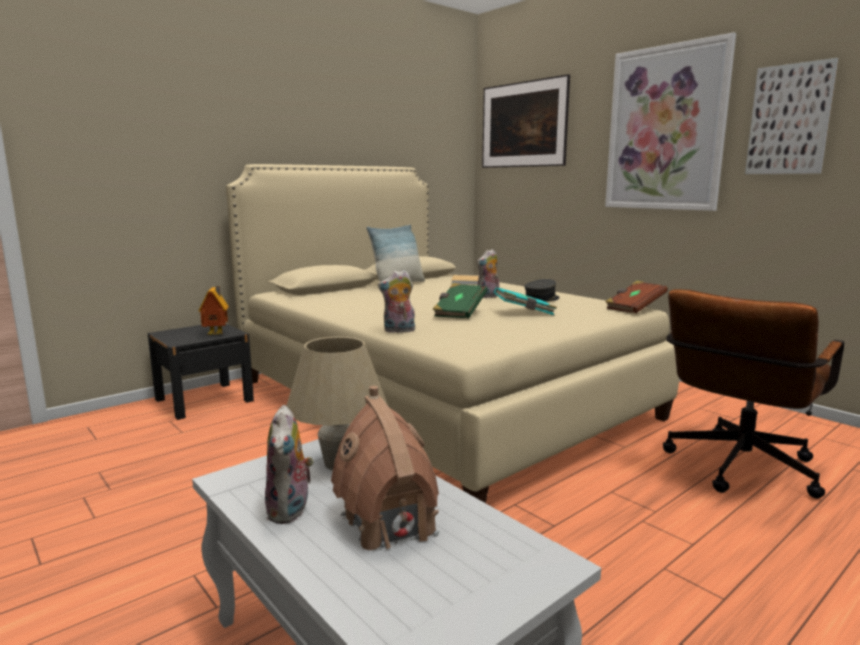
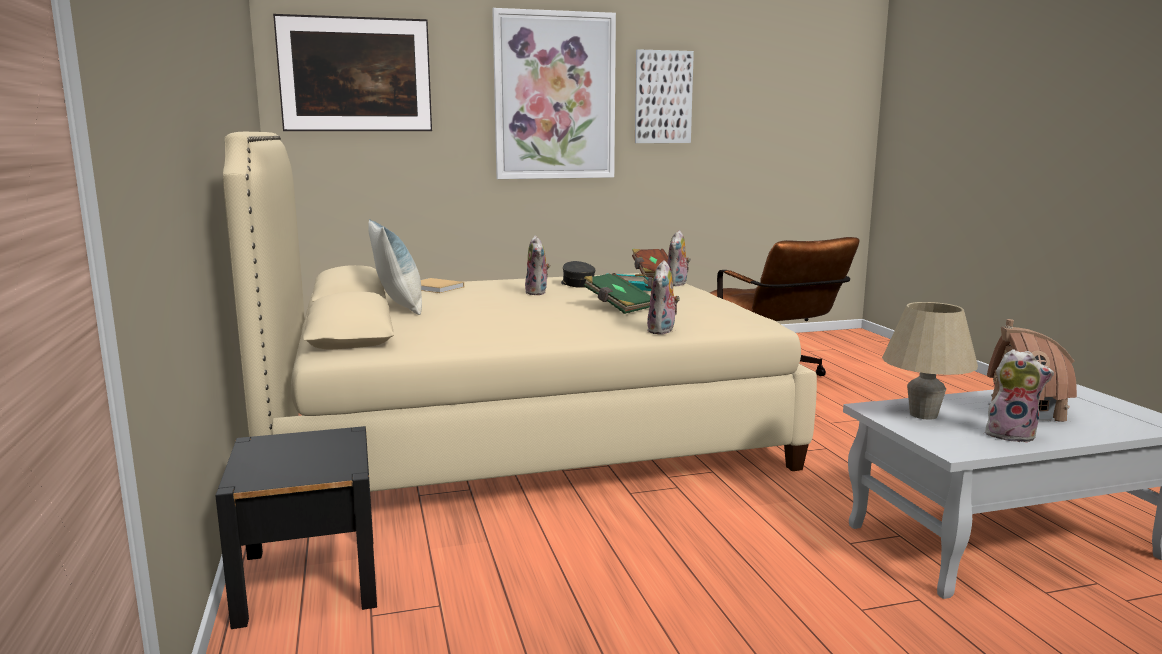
camera: 65 degrees left, 0 degrees up
(217, 334) = (332, 444): toy house -> none
(600, 317) = (677, 284): none -> plush toy

